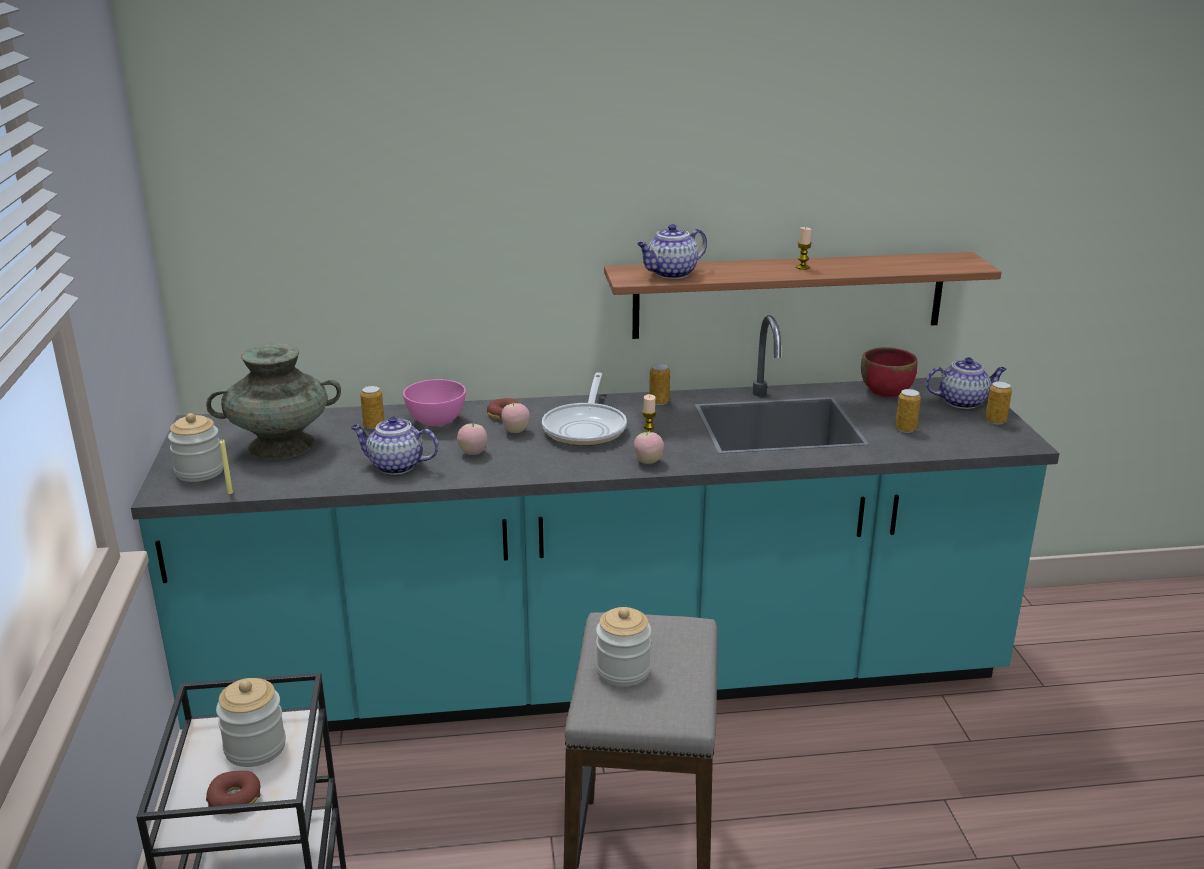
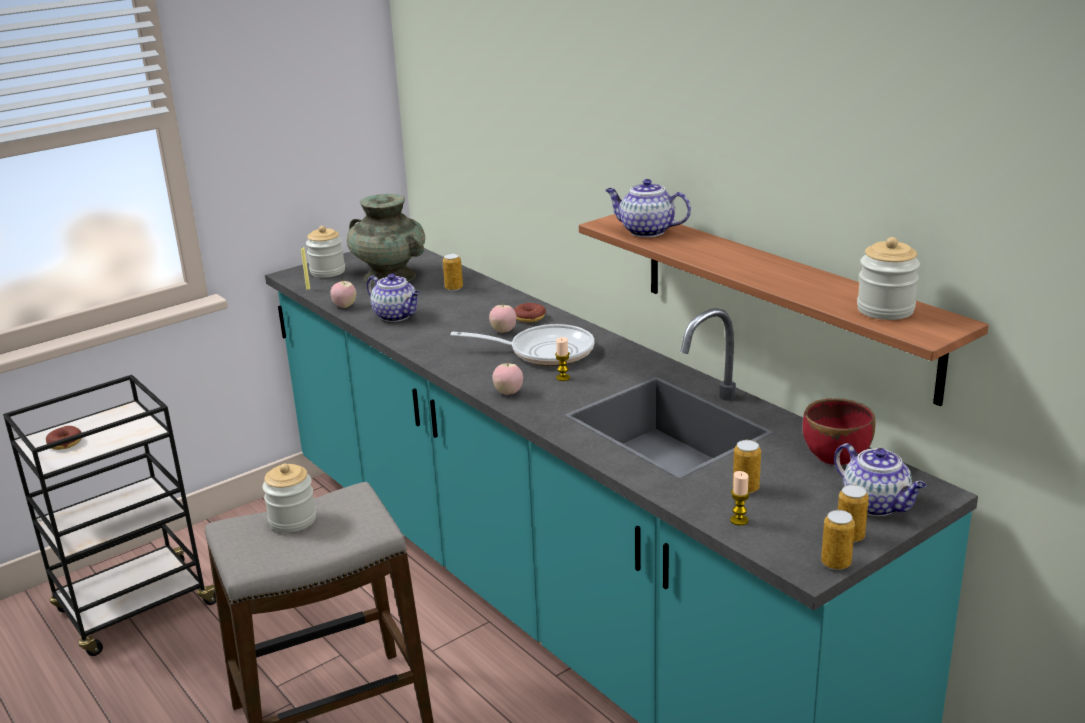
camera: 60 degrees right, 0 degrees up
(255, 748) = (116, 429): jar -> jar (885, 310)
(395, 466) = (397, 316): teapot -> teapot turned 150 degrees clockwise
(436, 421) = (486, 302): pink bowl -> none
(473, 453) = (447, 330): apple -> apple (344, 306)
(586, 428) = (544, 352): frying pan -> frying pan turned 150 degrees counterclockwise
(659, 402) = (638, 362): can -> can (836, 563)
(802, 267) = (759, 267): candle -> candle (739, 520)

